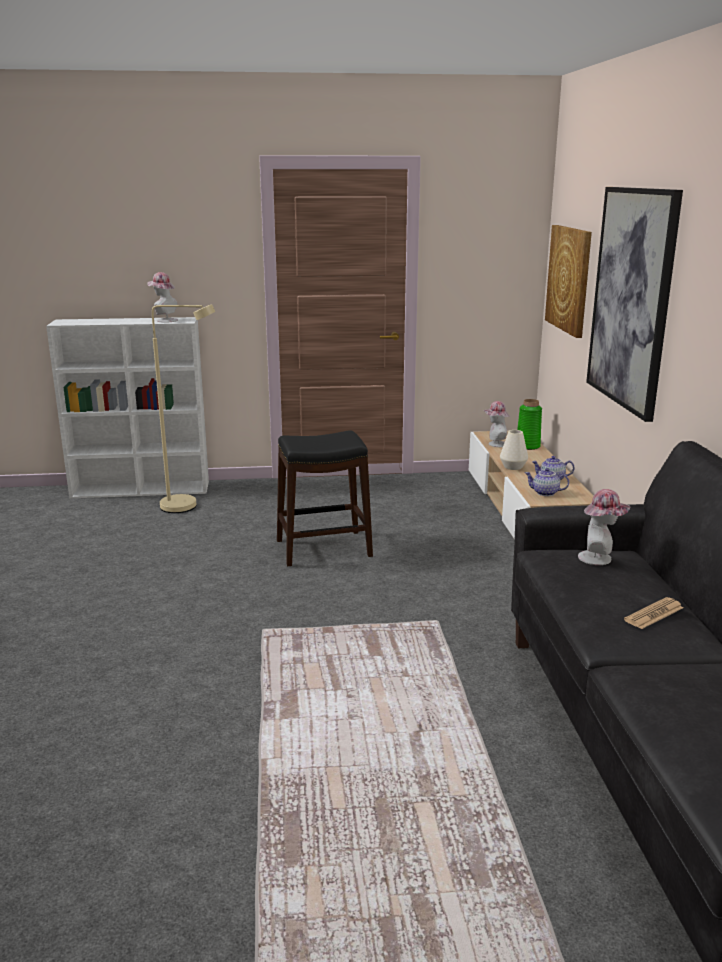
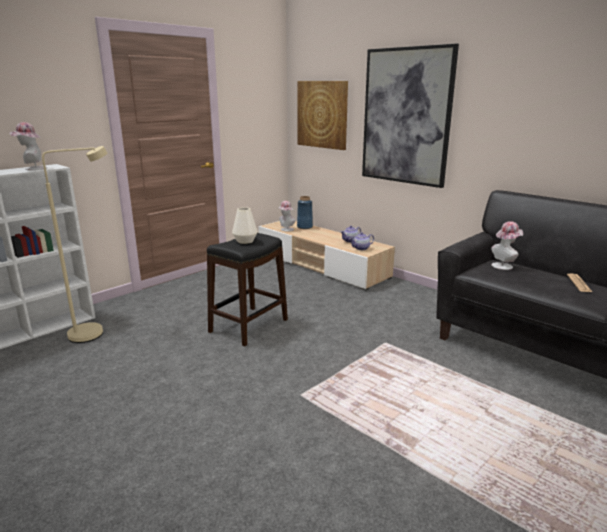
camera: 40 degrees left, 0 degrees up
(513, 467) = (319, 239): white vase -> white vase (245, 241)
(527, 446) = (305, 227): green vase -> blue vase

